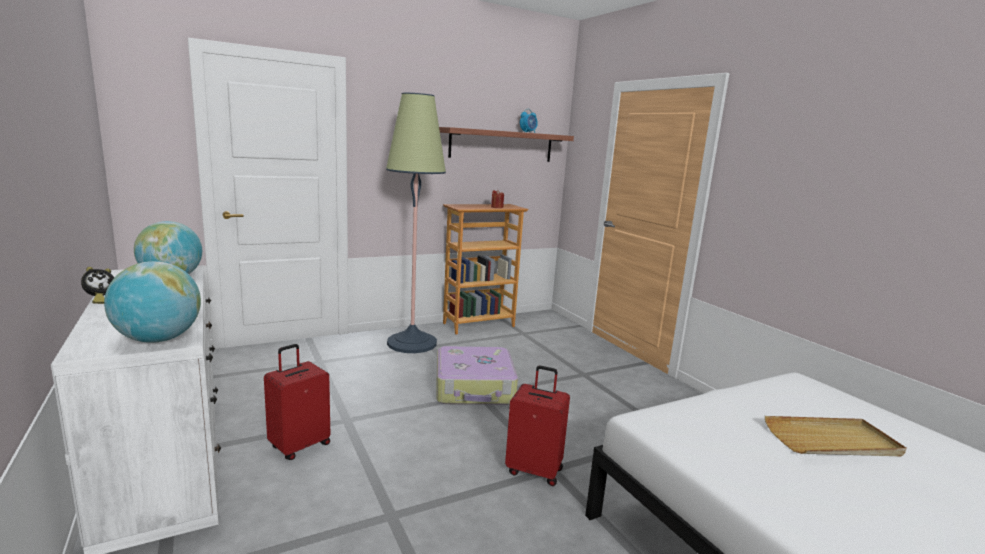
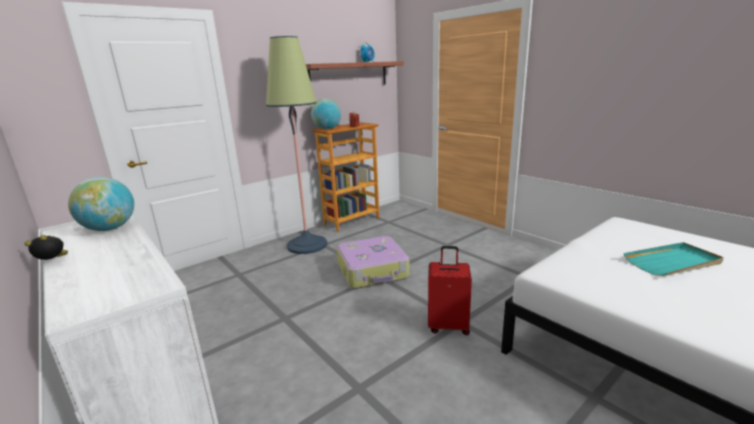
camera: 10 degrees left, 5 degrees up
(99, 300) = (53, 261): alarm clock -> alarm clock turned 135 degrees counterclockwise
(158, 339) = (139, 288): globe -> globe (327, 129)
(299, 445) = (256, 348): red suitcase -> none
(832, 441) = (673, 262): beige tray -> turquoise tray

